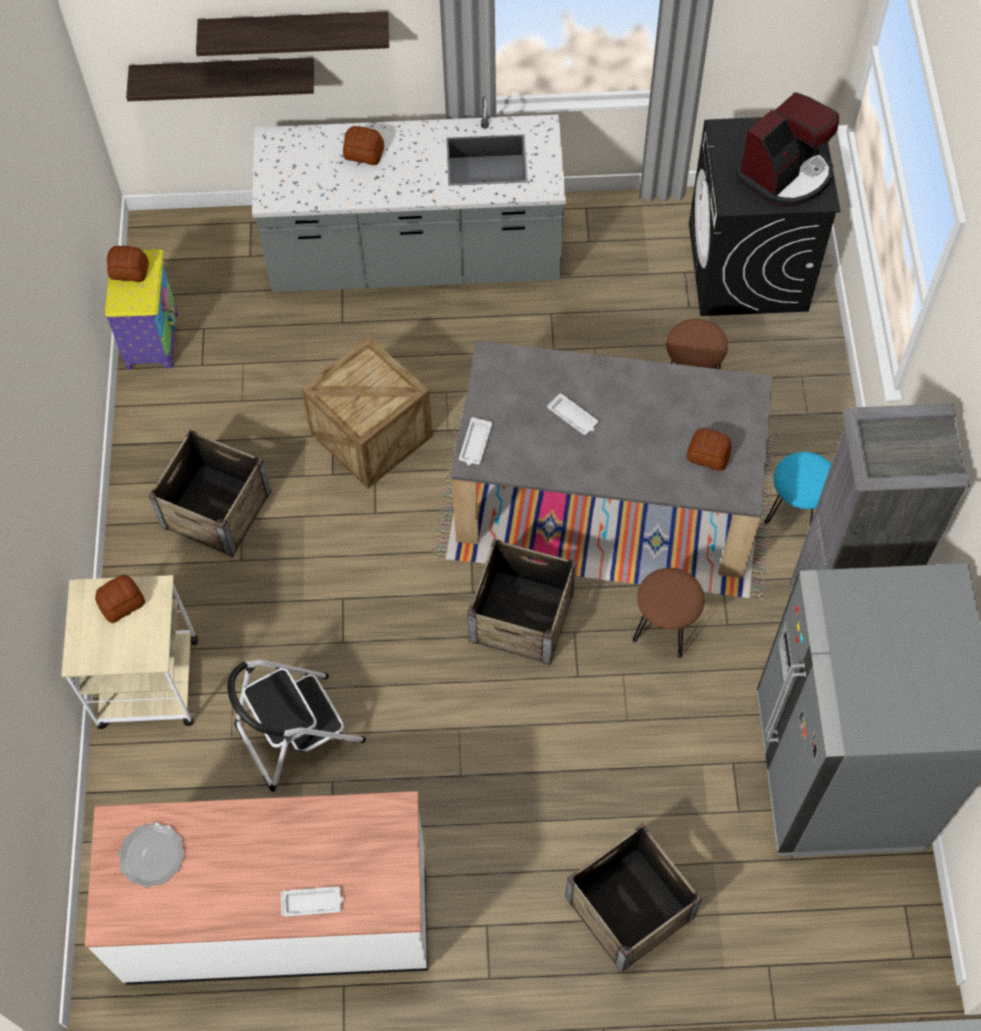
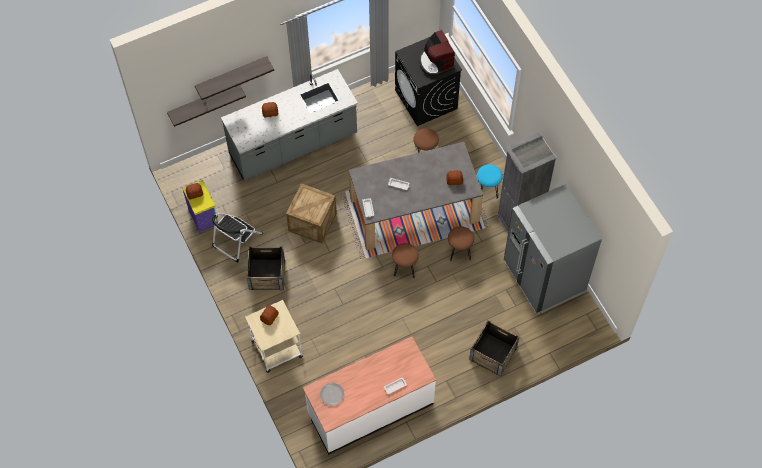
camera: 25 degrees left, 0 degrees up
(295, 734) = (342, 344): step ladder -> step ladder (236, 240)
(521, 616) = (404, 268): crate -> brown stool
(786, 174) = (436, 62): coffee machine -> coffee machine turned 135 degrees clockwise

